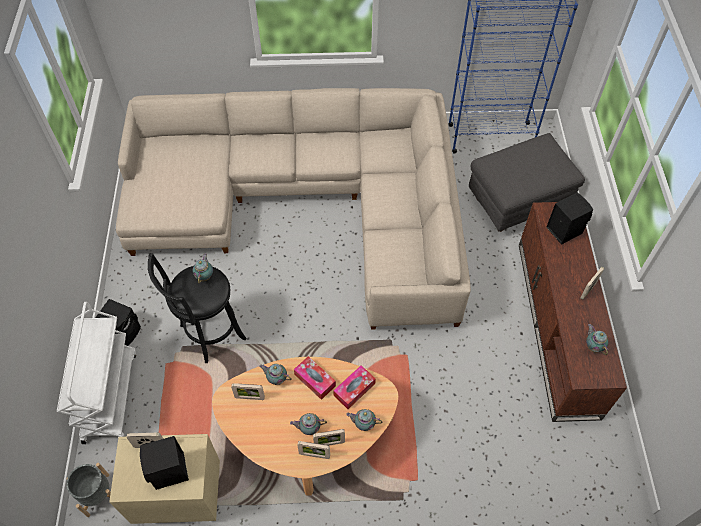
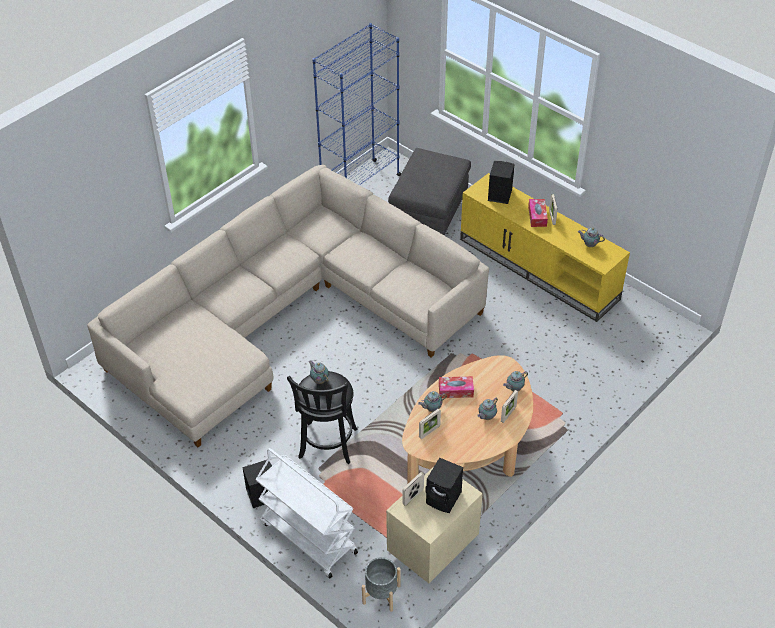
camera: 45 degrees left, 10 degrees down
(314, 455) = (508, 427): picture frame -> none
(354, 389) = (485, 376): tissue box -> tissue box (537, 216)
(558, 327) = (539, 269): brown tv stand -> yellow tv stand

